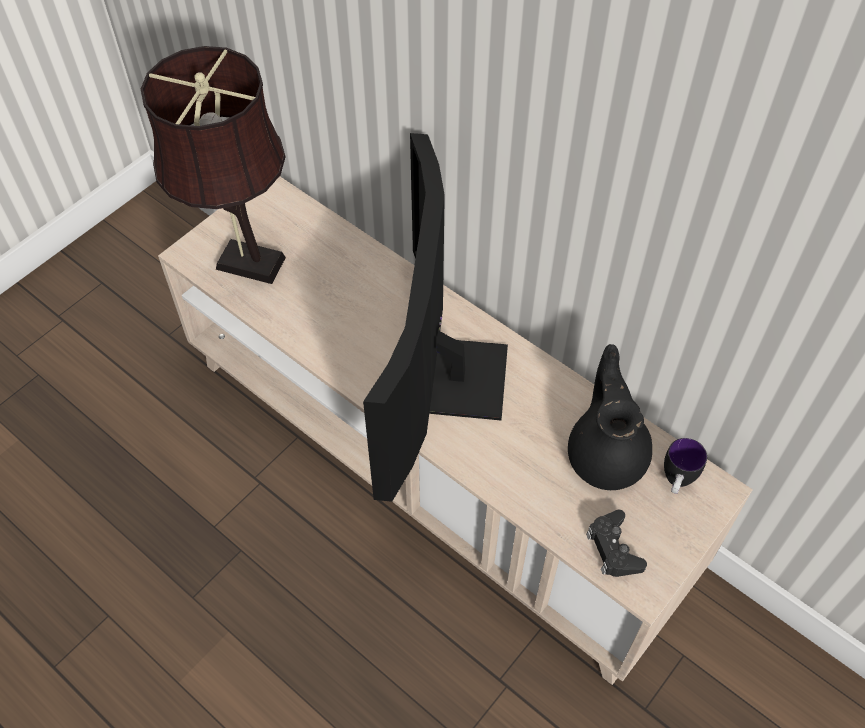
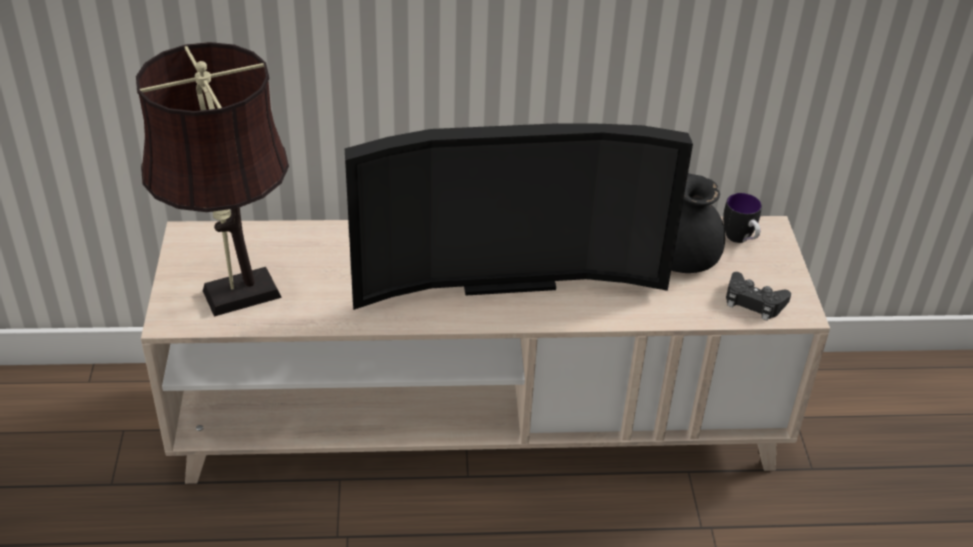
camera: 45 degrees left, 15 degrees down
(443, 375) = (505, 275): television -> television turned 60 degrees counterclockwise

